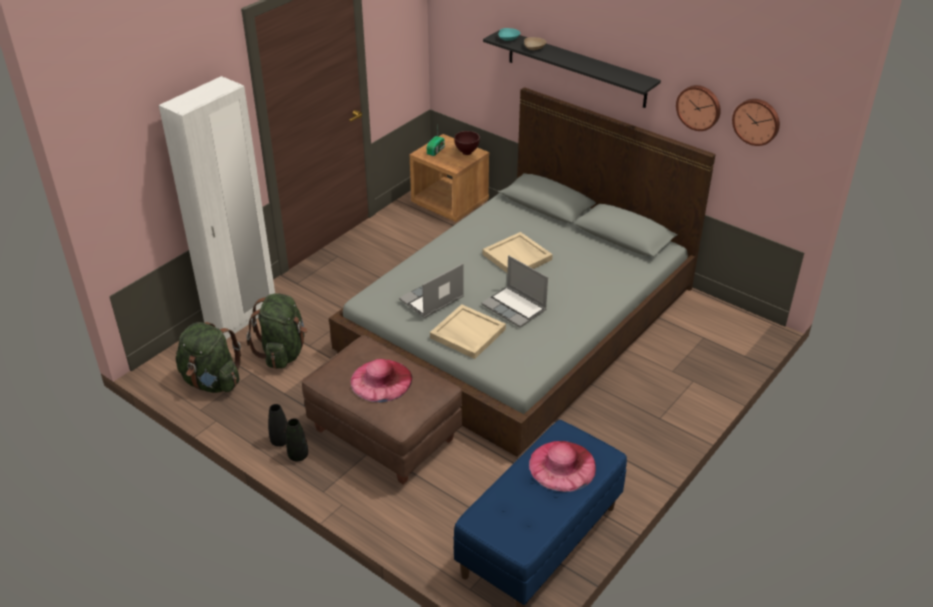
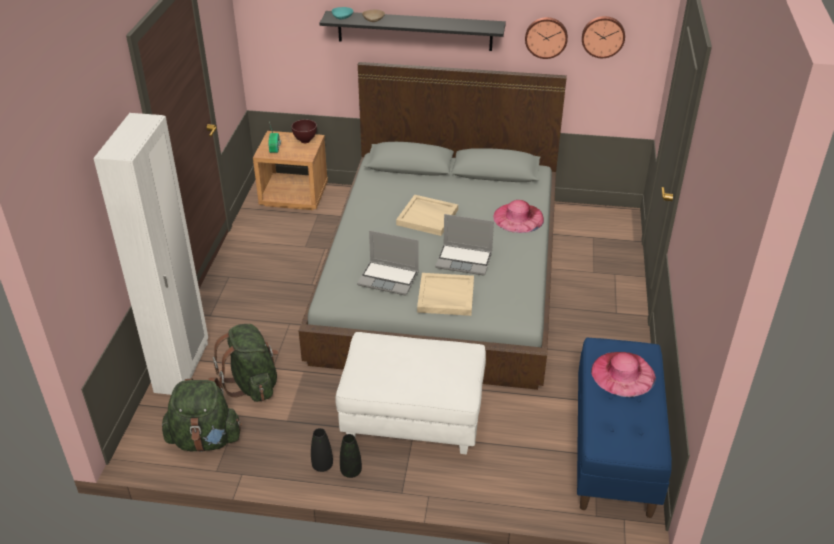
camera: 30 degrees left, 0 degrees up
(381, 380) = (413, 365): pink hat -> pink hat (518, 217)
(384, 435) = (412, 419): brown ottoman -> white ottoman
(431, 300) = (389, 278): laptop -> laptop turned 90 degrees counterclockwise

